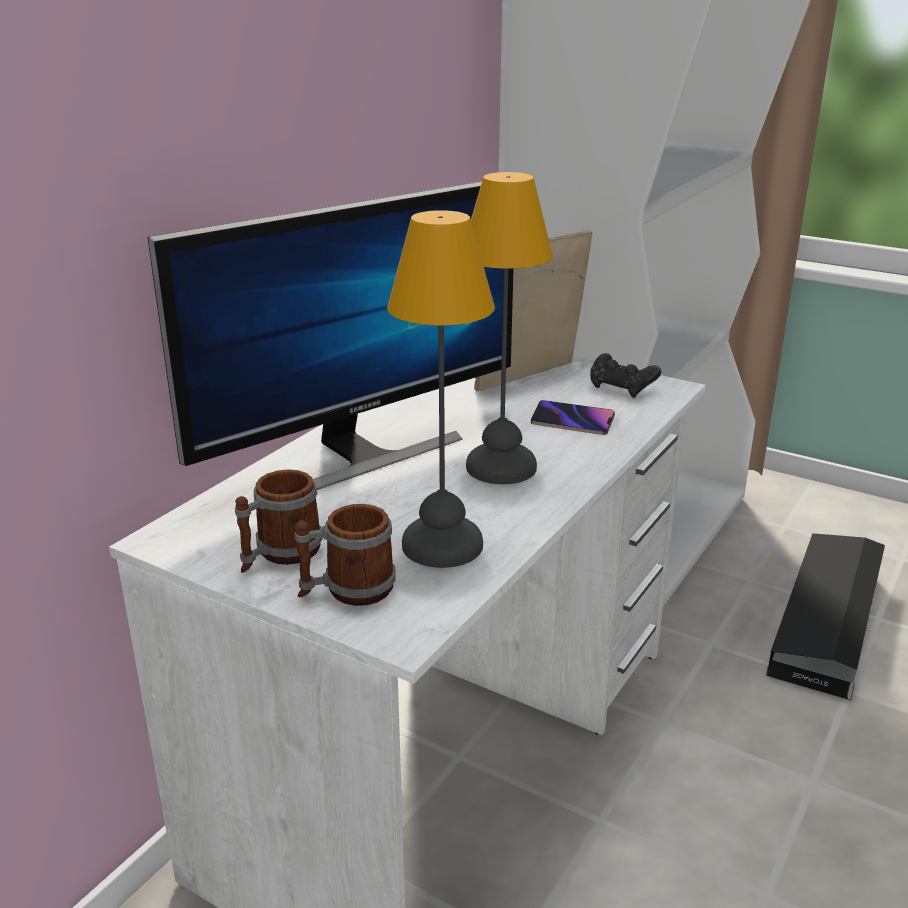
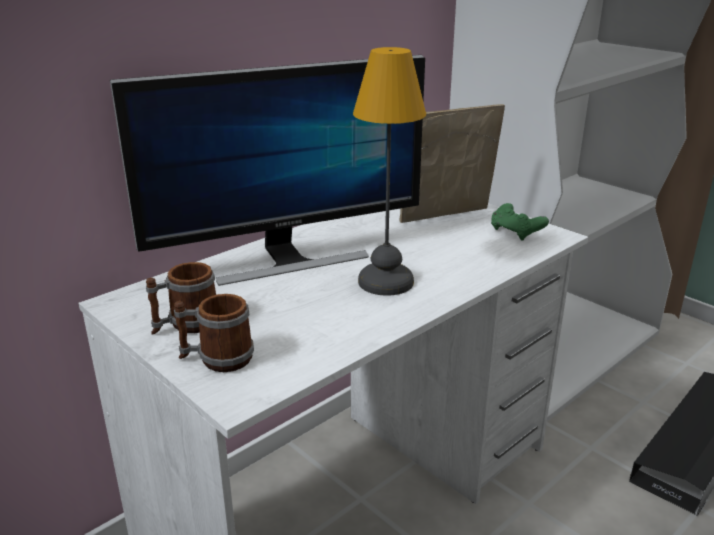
camera: 15 degrees right, 0 degrees up
(440, 544) = (305, 334): table lamp -> none
(572, 422) = (461, 254): phone -> none
(621, 388) = (516, 232): black game controller -> green game controller

